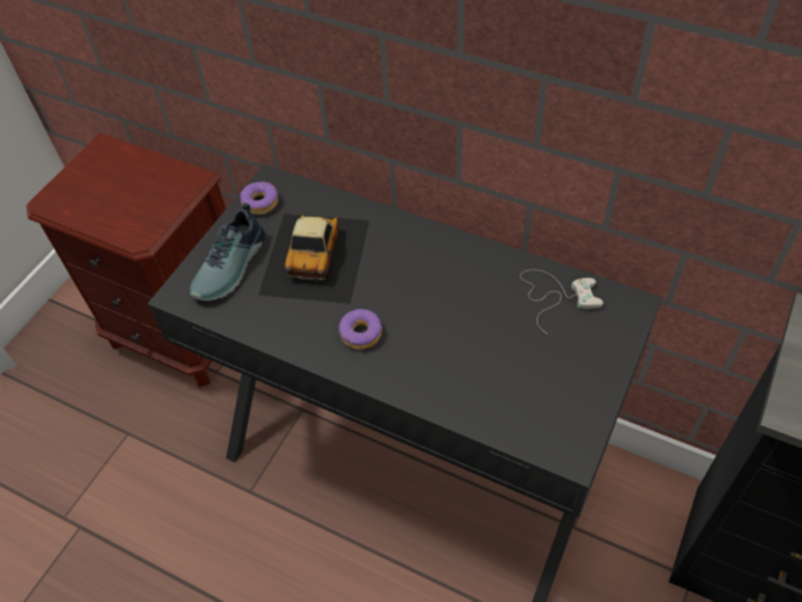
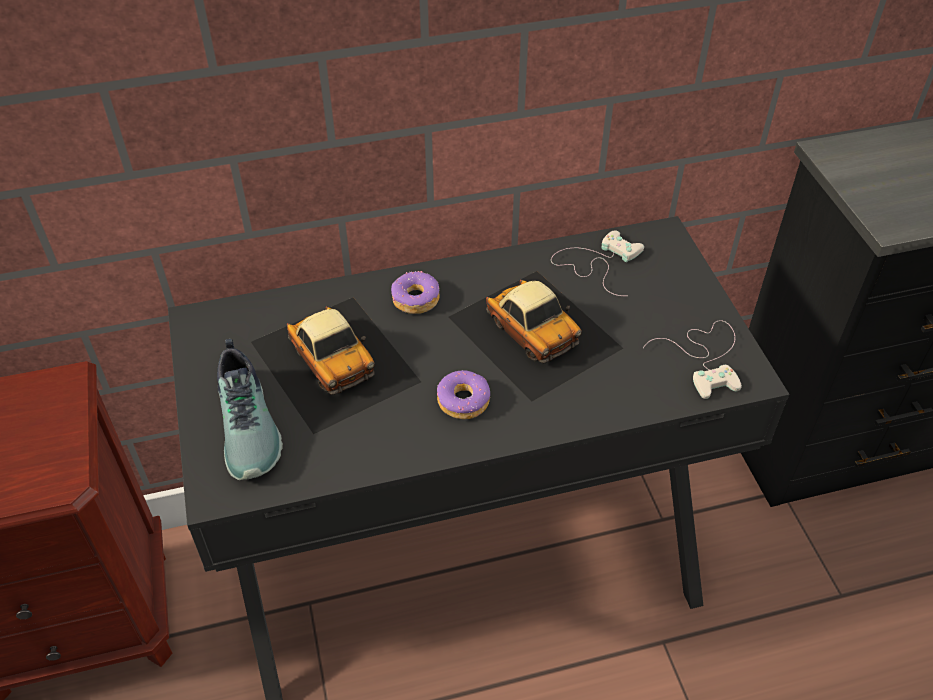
camera: 45 degrees left, 5 degrees down
(260, 203) = (210, 347): donut -> donut (415, 299)
(456, 317) = (534, 331): none -> toy car
(555, 416) = (705, 357): none -> white game controller

